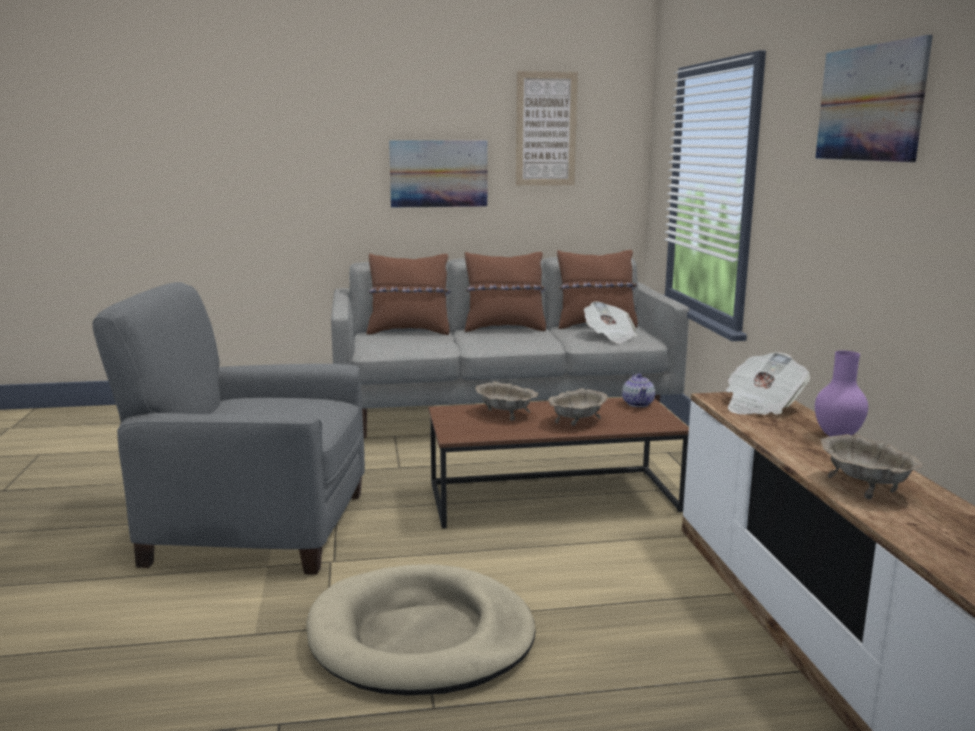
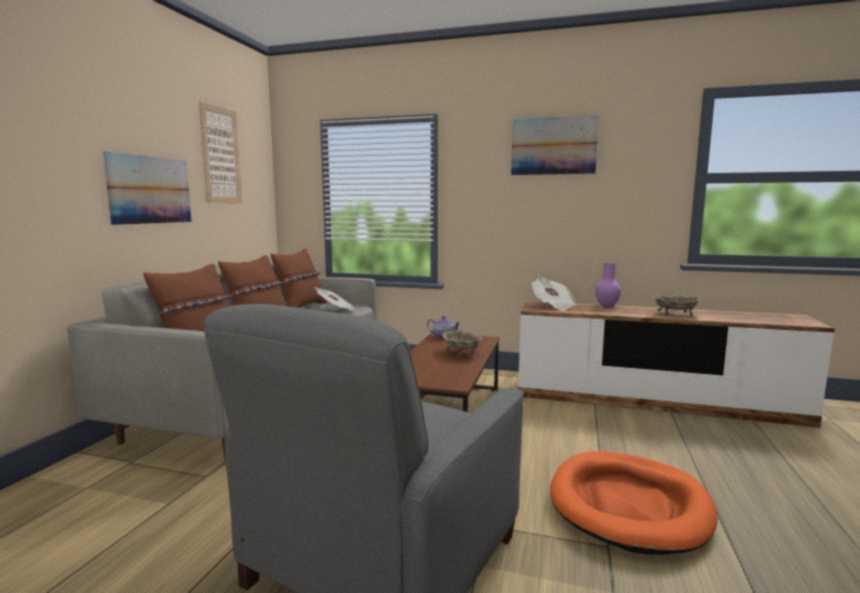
camera: 65 degrees left, 5 degrees down
(421, 637) = (629, 505): beige dog bed -> orange dog bed
(505, 414) = (424, 365): beige bowl -> none

